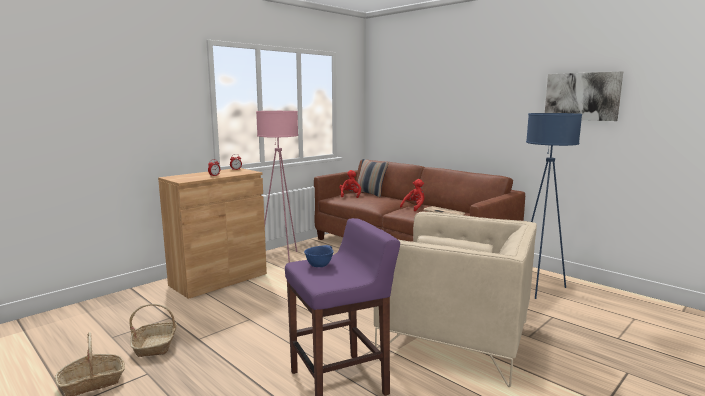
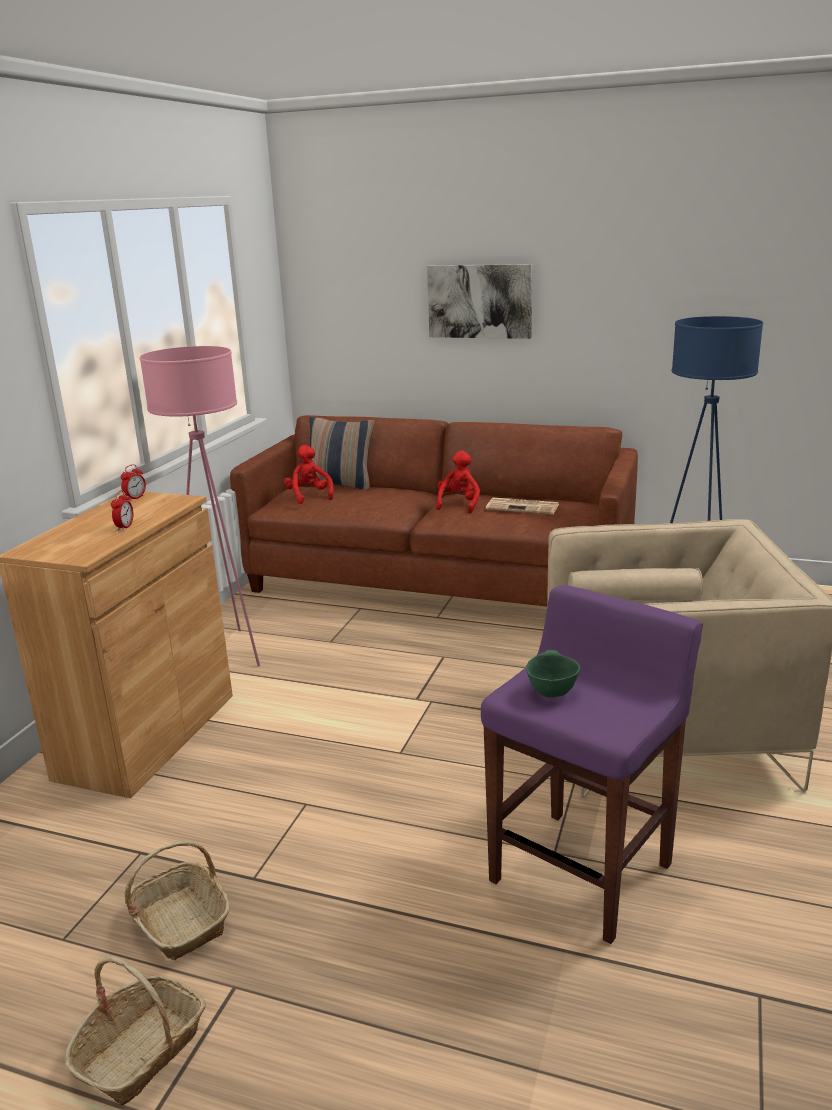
camera: 25 degrees left, 10 degrees up
(319, 265) = (551, 691): blue bowl -> green bowl
(582, 96) = (730, 282): picture -> picture (480, 301)

